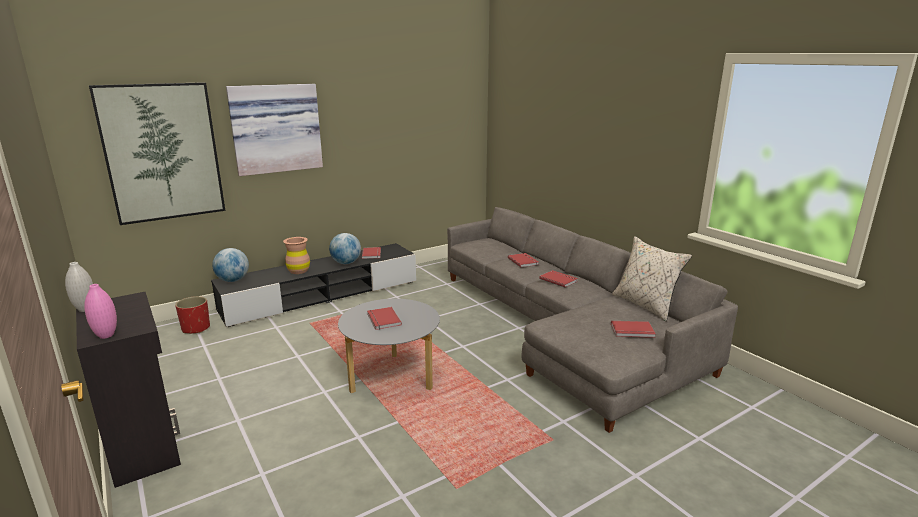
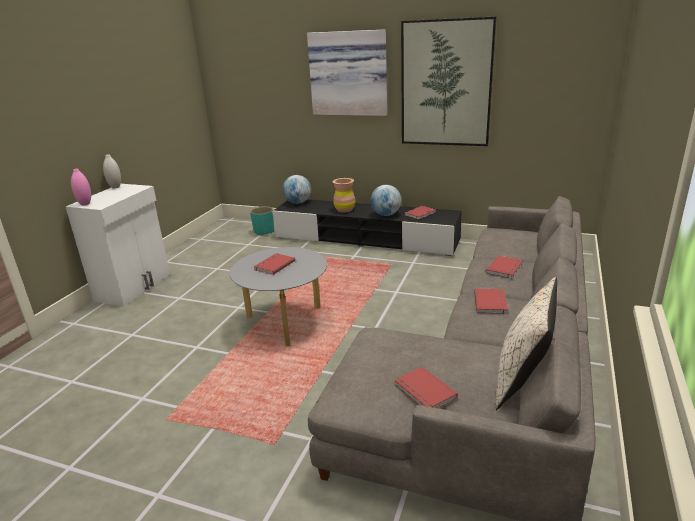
camera: 55 degrees right, 5 degrees up
(145, 444) = (134, 287): black cabinet -> white cabinet
(162, 153) = (264, 88): picture -> picture (446, 84)
(196, 328) = (264, 231): red planter -> turquoise planter

